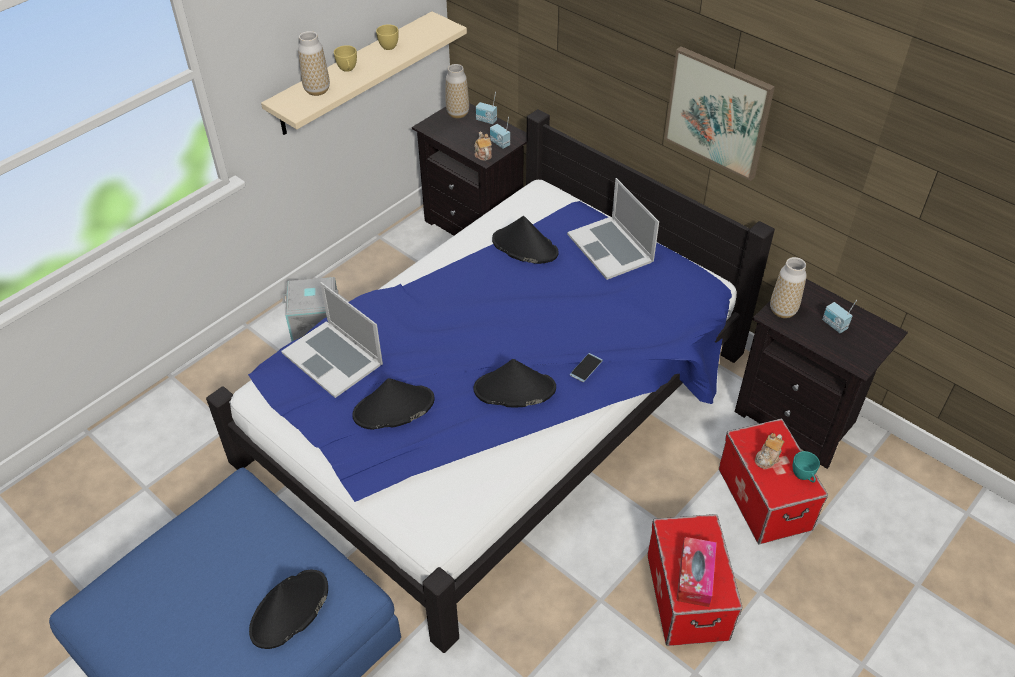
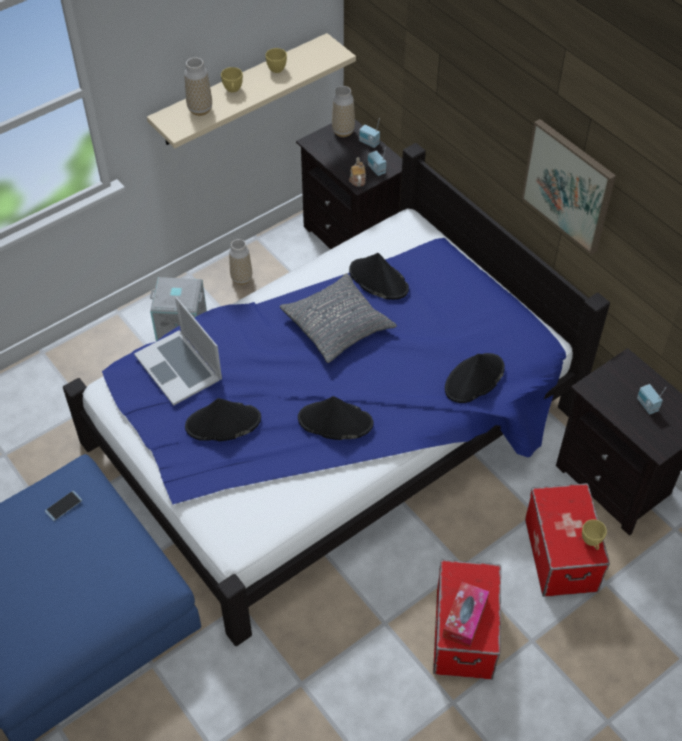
camera: 10 degrees right, 5 degrees up
(289, 610) = (102, 589): black hat -> black hat (474, 379)
(493, 294) = (337, 324): none -> grey pillow
(586, 368) = (405, 410): phone -> phone (63, 506)
(610, 247) = (460, 292): laptop -> none
(768, 457) = (563, 519): teapot -> none
(782, 311) = (602, 383): vase -> vase (241, 279)
(803, 476) = (592, 542): turquoise cup -> yellow cup

